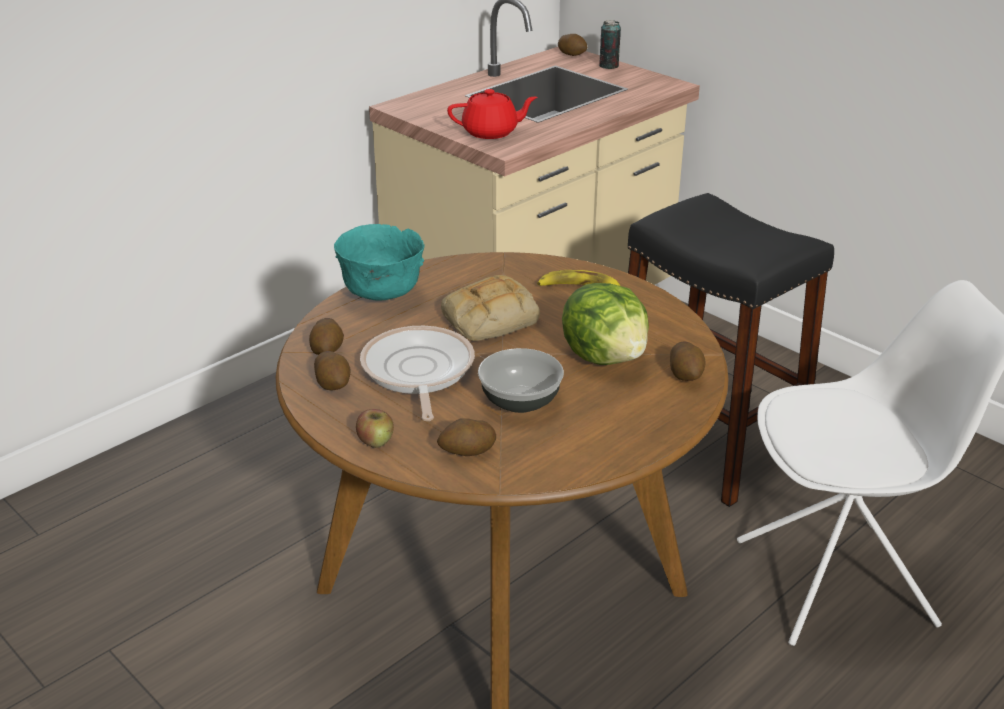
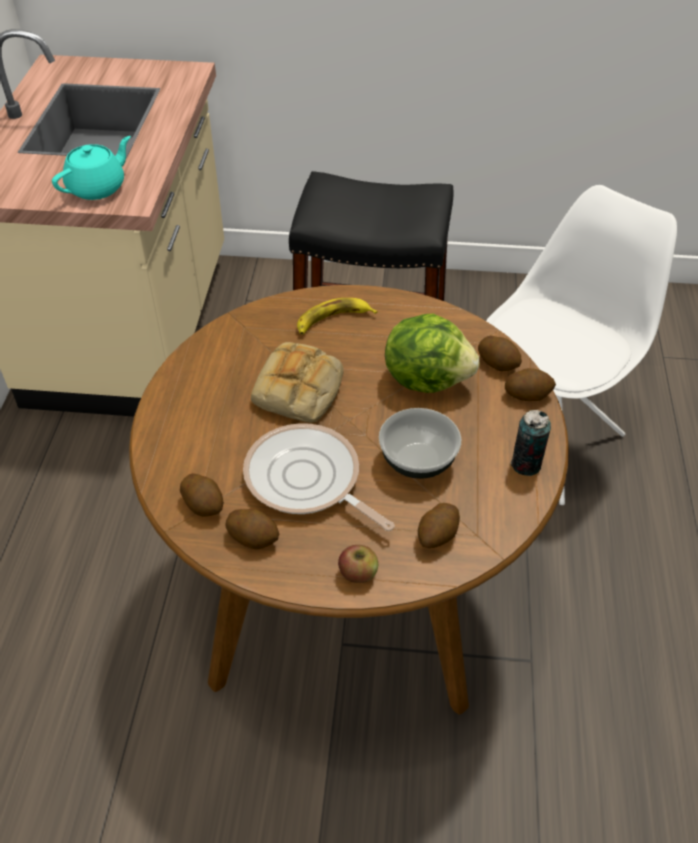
camera: 40 degrees left, 15 degrees up
(382, 295) = (179, 415): turquoise bowl -> none
(491, 132) = (98, 188): red teapot -> turquoise teapot
(572, 54) = (62, 64): potato -> potato (528, 394)
(608, 66) = (112, 67): can -> can (526, 464)

